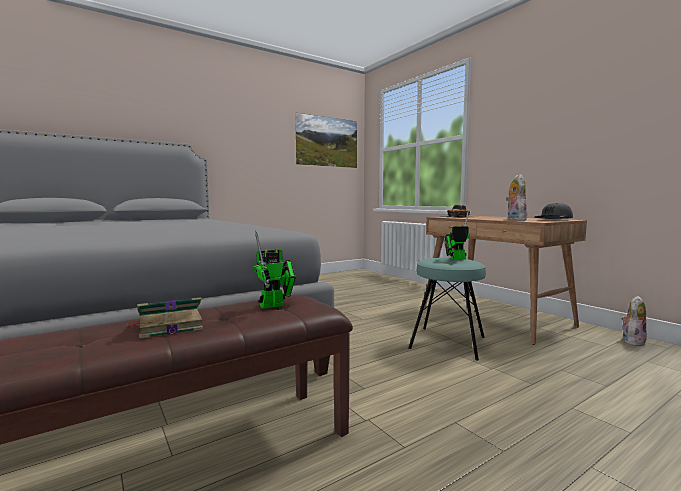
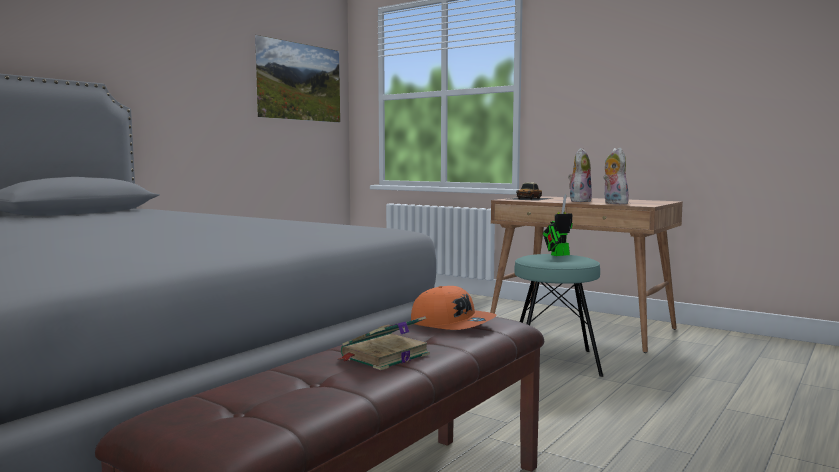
camera: 20 degrees left, 0 degrees up
(276, 305) = (452, 323): toy robot -> orange cap
(554, 219) = (650, 201): grey cap -> none
(632, 341) = (735, 338): plush toy -> plush toy (579, 201)

